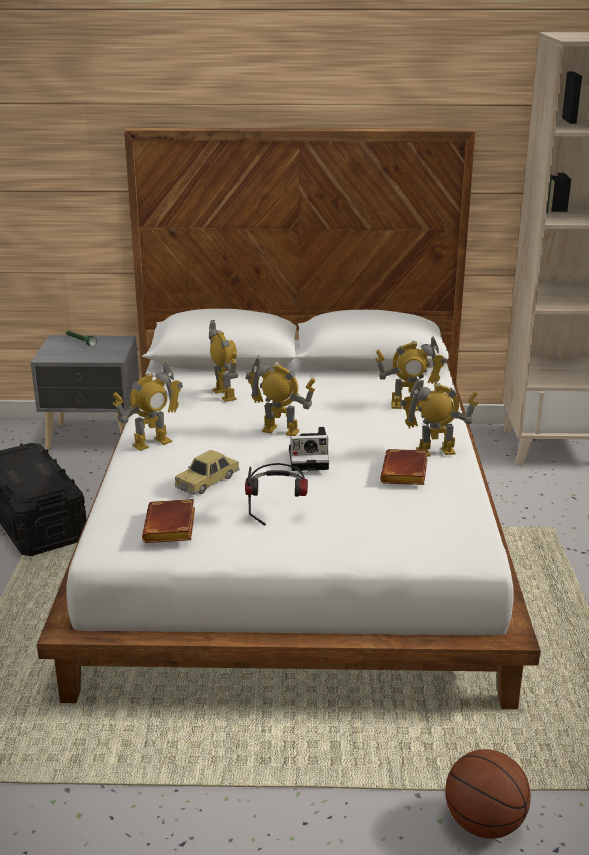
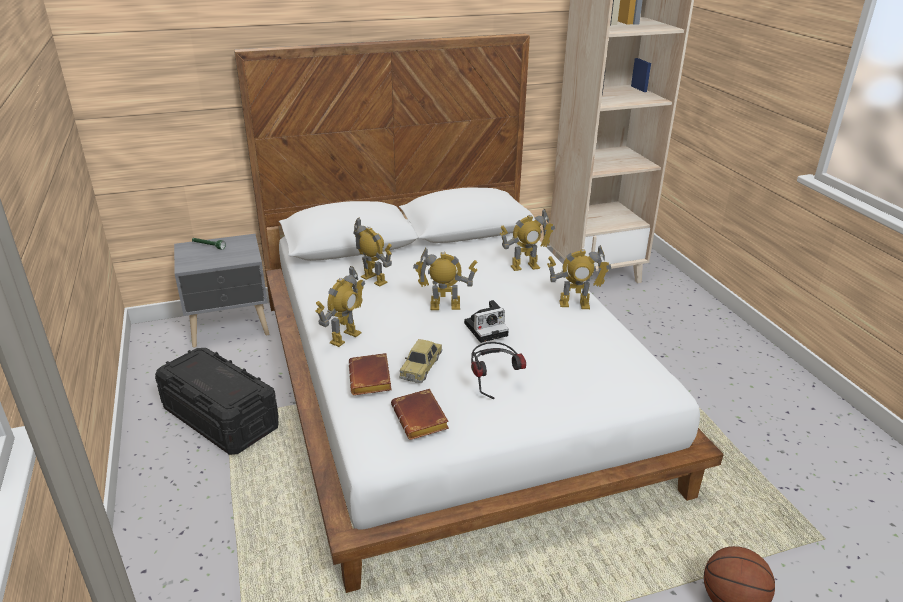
camera: 20 degrees left, 5 degrees up
(406, 473) = (567, 328): brown book -> brown book (372, 379)
(435, 452) = (574, 304): toy robot -> toy robot turned 150 degrees counterclockwise

